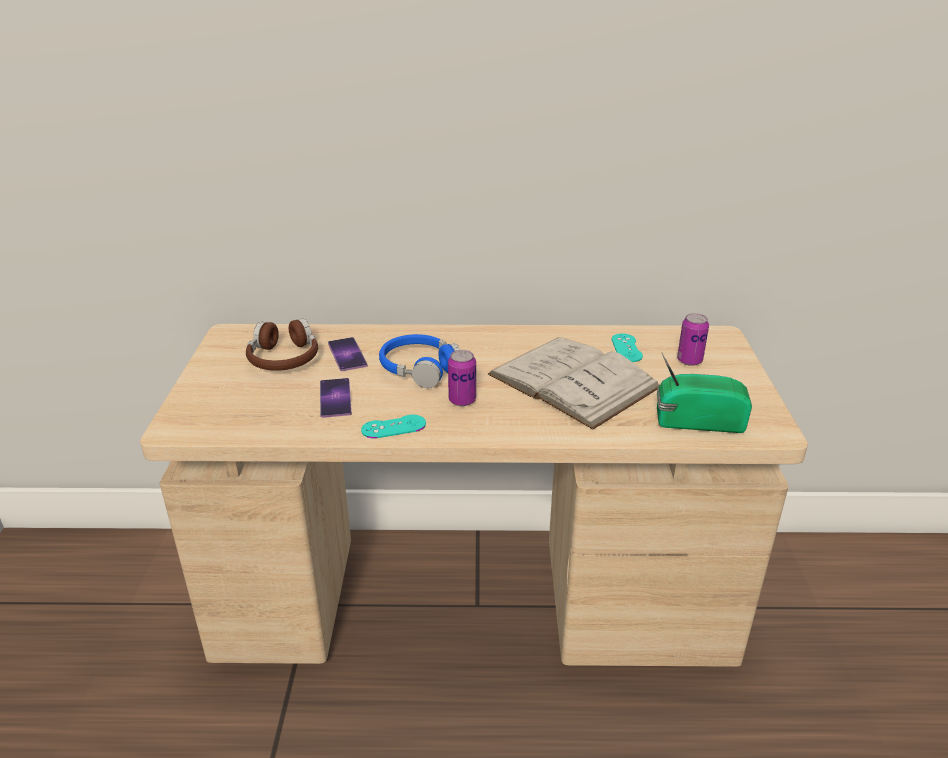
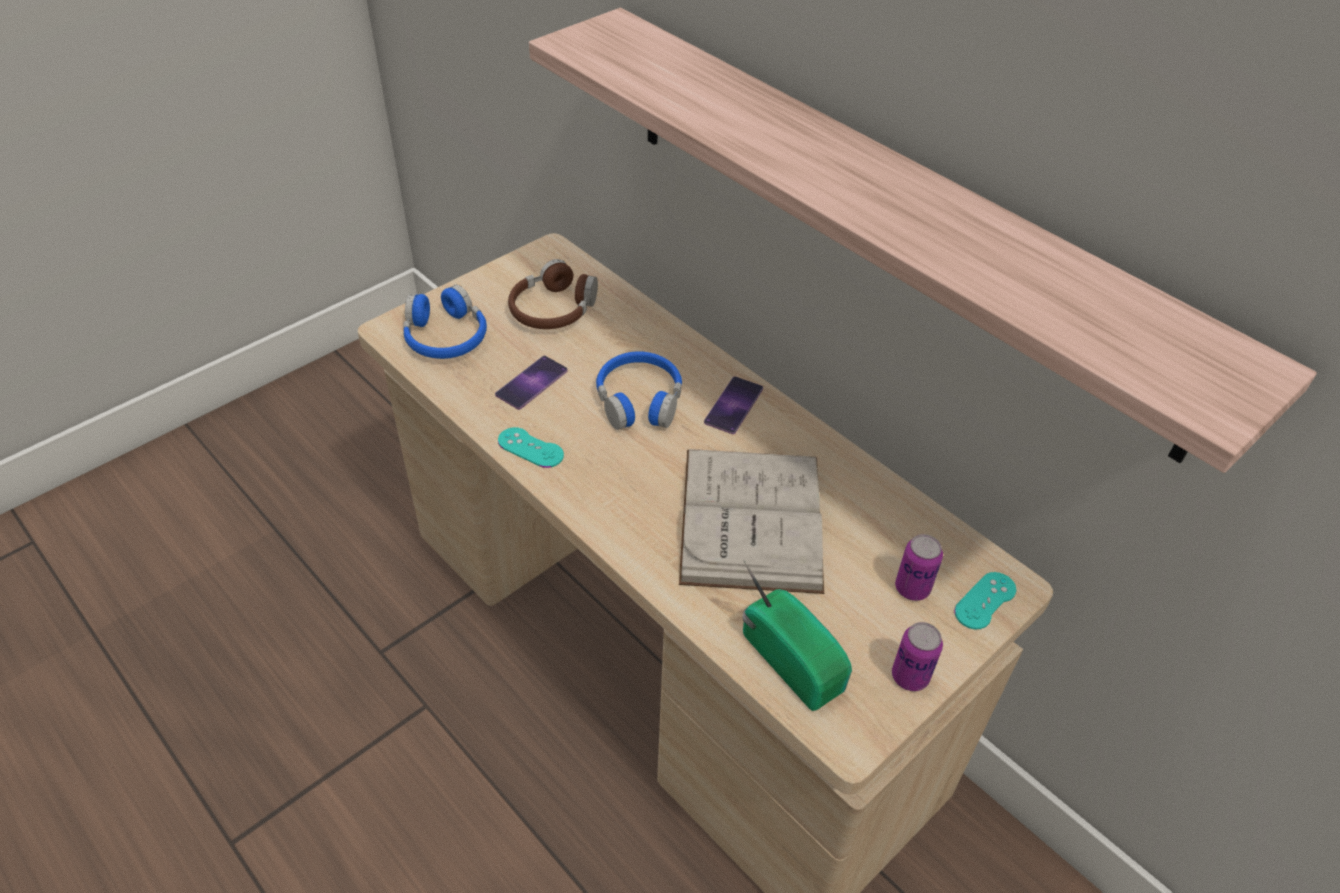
camera: 45 degrees right, 15 degrees up
(227, 410) = (445, 336): none -> blue headphones
(347, 354) = (606, 340): phone -> phone (733, 405)
(462, 400) = (622, 463): can -> can (910, 676)
(551, 138) = (887, 217): none -> shelf
(626, 348) = (871, 521): turquoise game controller -> turquoise game controller (985, 601)

